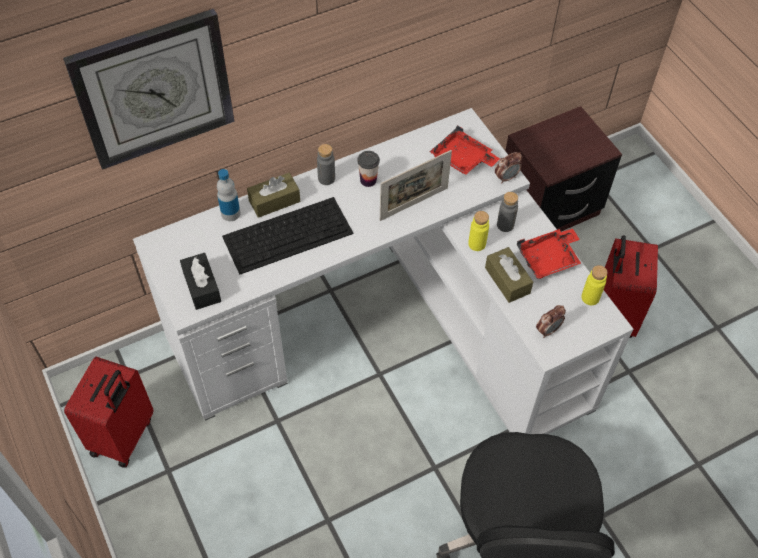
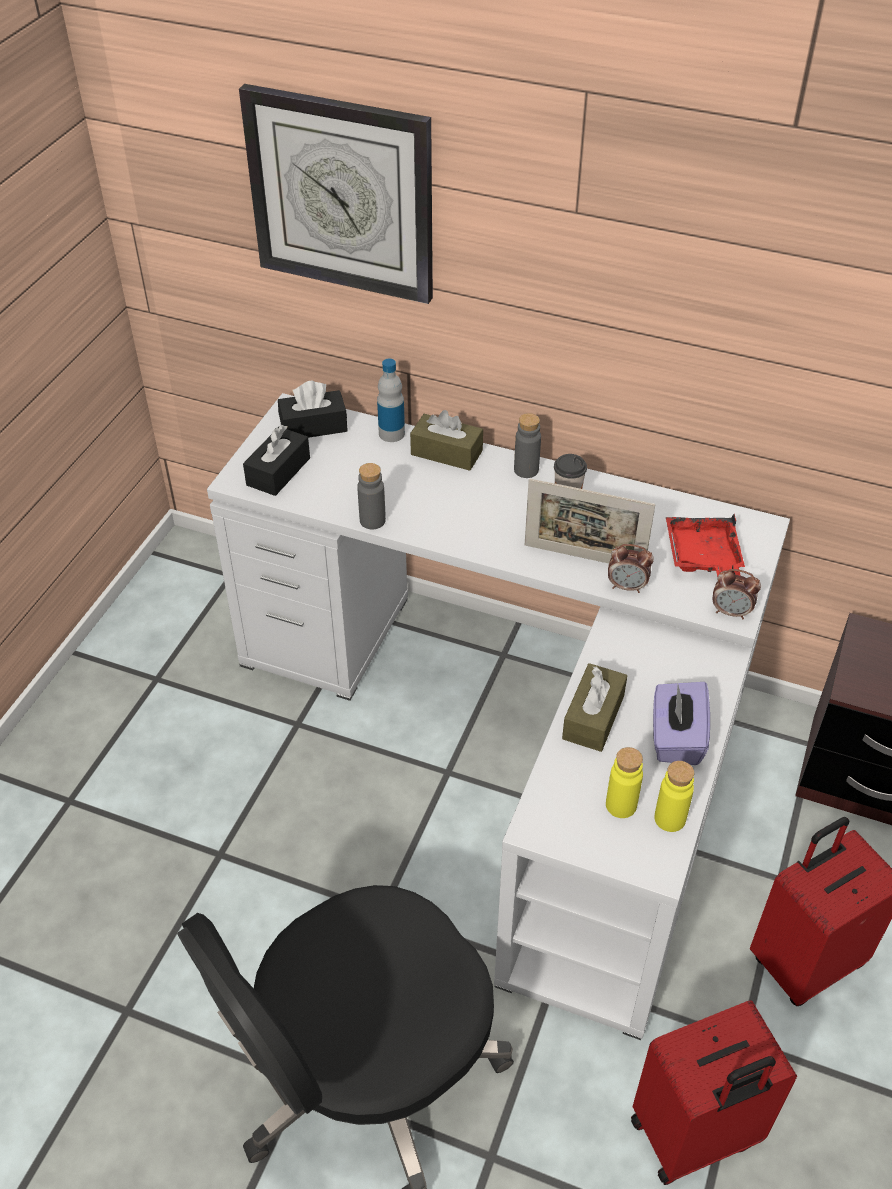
camera: 50 degrees right, 10 degrees down
(124, 437) = (162, 620): red suitcase -> red suitcase (695, 1136)
(181, 244) = (313, 426): none -> black tissue box
(288, 234) = (418, 489): keyboard -> none
(477, 244) = (610, 655): yellow bottle -> yellow bottle (621, 805)
(505, 225) = (672, 664): grey bottle -> grey bottle (372, 520)
(548, 330) = (567, 805): alarm clock -> alarm clock (627, 586)
(549, 259) = (676, 738): red tray -> purple tissue box

